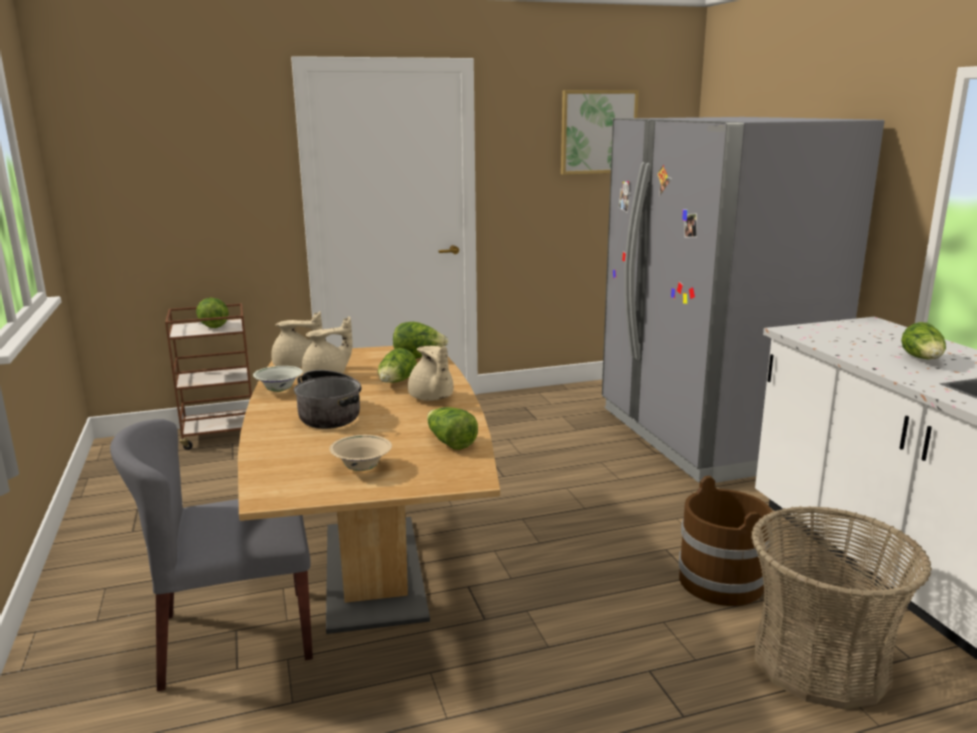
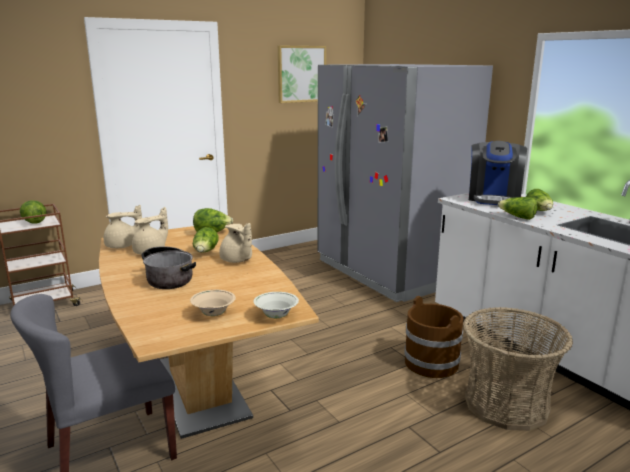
camera: 15 degrees left, 0 degrees up
(279, 390) = (119, 265): white bowl -> white bowl (276, 316)
(450, 442) = (267, 289): lettuce -> lettuce (517, 217)
(857, 334) = (493, 198): none -> coffee machine

